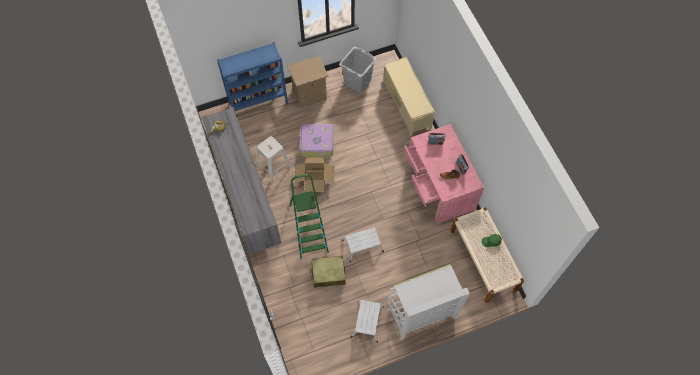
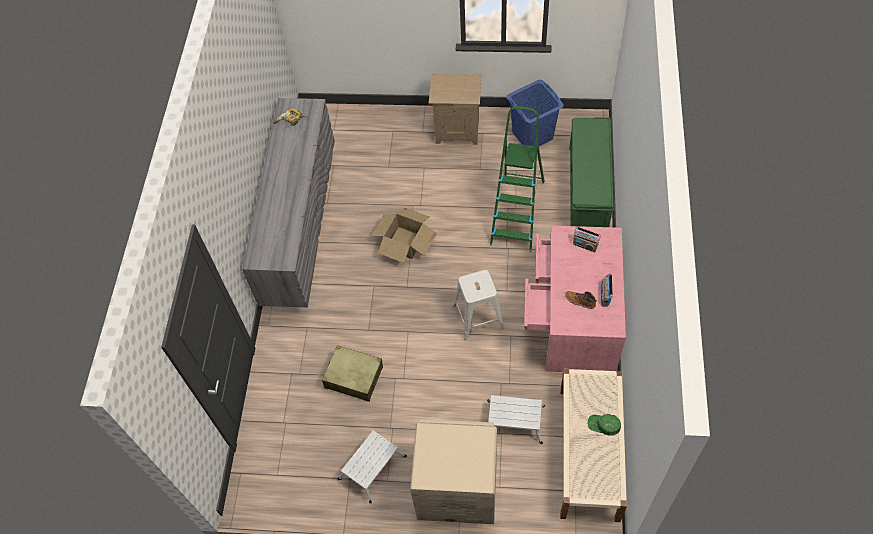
camera: 30 degrees right, 5 degrees down
(258, 103) = (383, 119): blue bookcase -> none
(273, 166) = (359, 205): white stool -> white stool (478, 317)
(308, 229) = (360, 306): green step ladder -> green step ladder (517, 213)
(316, 143) = (432, 196): suitcase -> none
(357, 82) = (533, 135): grey laundry basket -> blue laundry basket
(362, 245) = (422, 358): white step ladder -> white step ladder (514, 421)
(407, 105) = (588, 190): beige bench -> green bench
(421, 311) = (456, 487): white shoe rack -> beige washing machine

